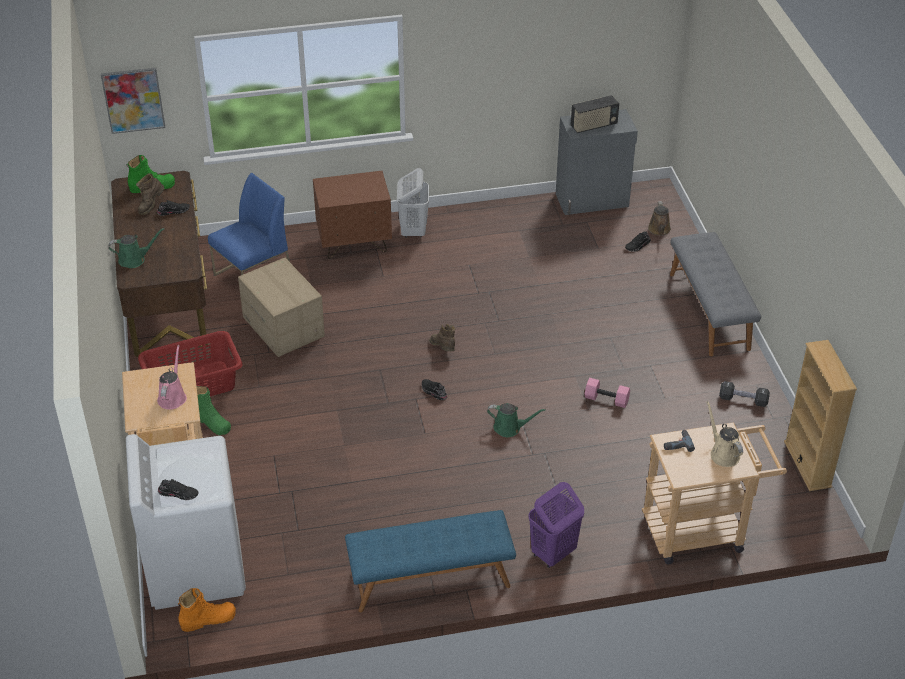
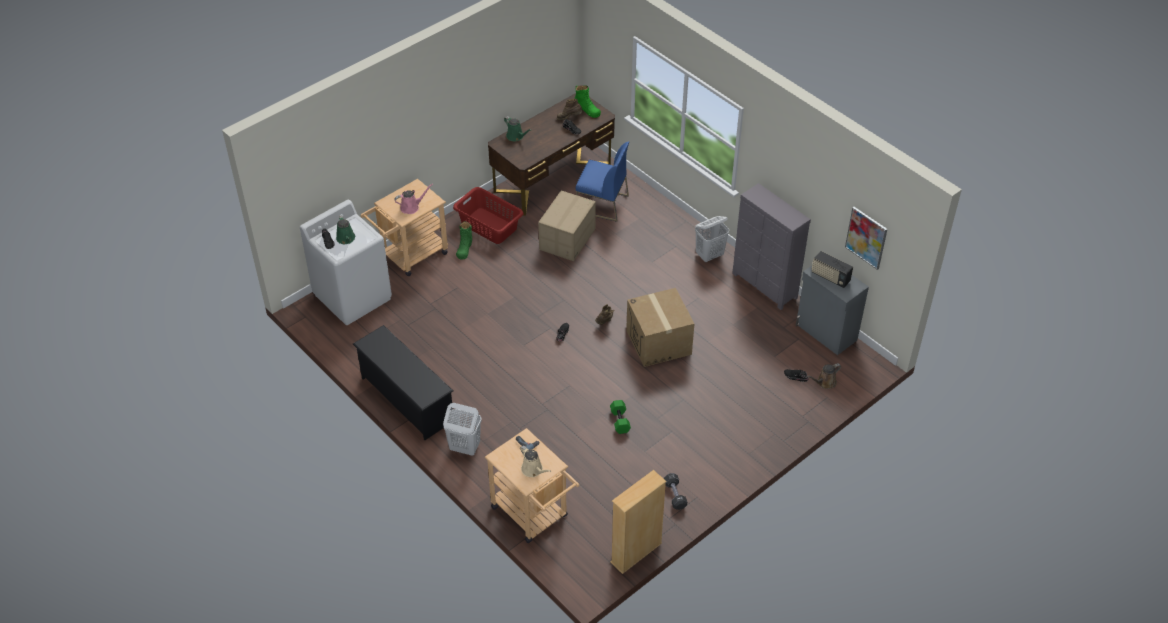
camera: 60 degrees right, 5 degrees up
(133, 100) = (600, 51): picture -> picture (866, 237)
(208, 619) = (321, 319): orange boot -> none
(354, 243) = (672, 234): brown nightstand -> none
(430, 580) = (406, 399): blue bench -> black shoe rack
(493, 213) = (764, 286): none -> grey dresser
(510, 428) = (557, 383): green watering can -> green watering can (346, 239)
(511, 321) = (659, 342): none -> cardboard box
(553, 553) = (464, 447): purple laundry basket -> white laundry basket
(607, 399) = (620, 421): pink dumbbell -> green dumbbell
(710, 311) = (756, 444): grey bench -> none
(723, 453) = (533, 470): beige watering can -> beige watering can turned 105 degrees clockwise

